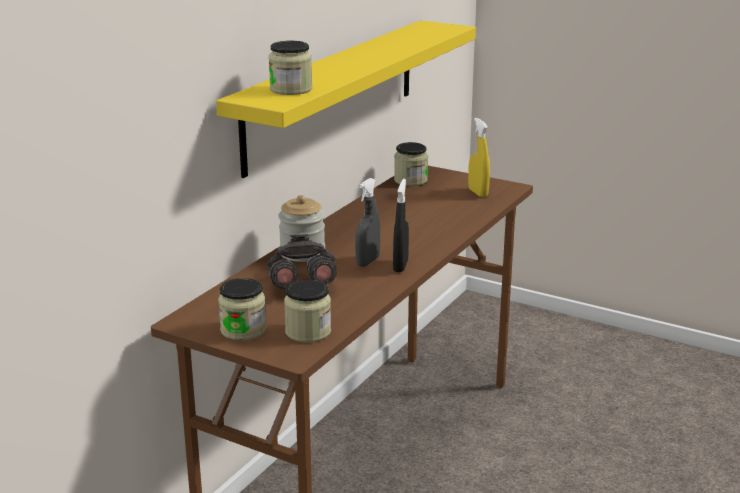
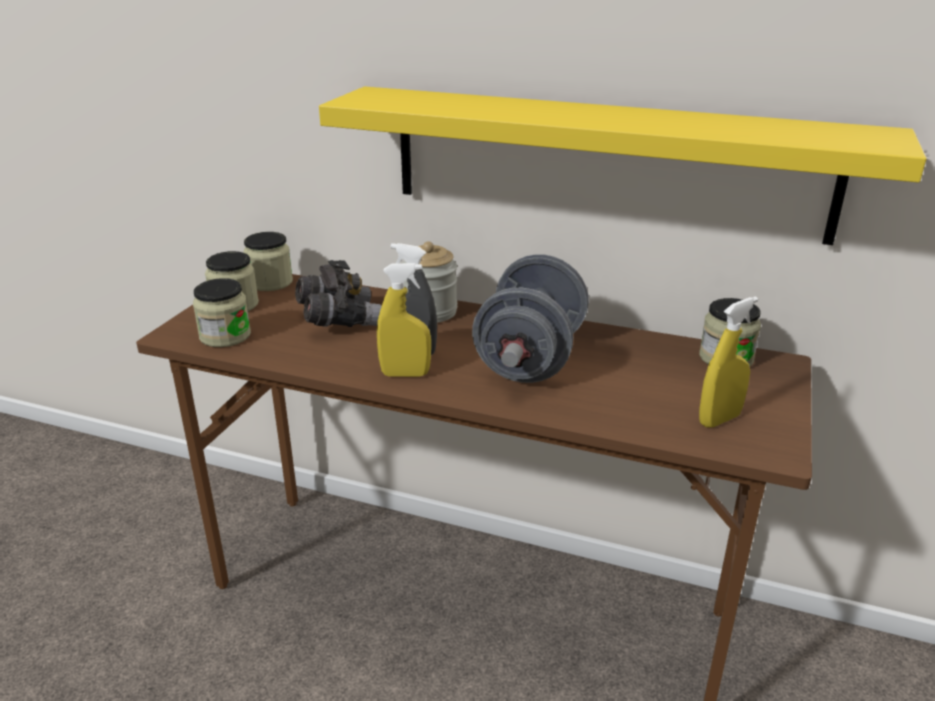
camera: 80 degrees right, 5 degrees up
(291, 89) = (413, 101): jar -> jar (270, 282)
(392, 228) = (530, 359): none -> grey dumbbell
(400, 266) = (405, 374): black spray bottle -> yellow spray bottle

